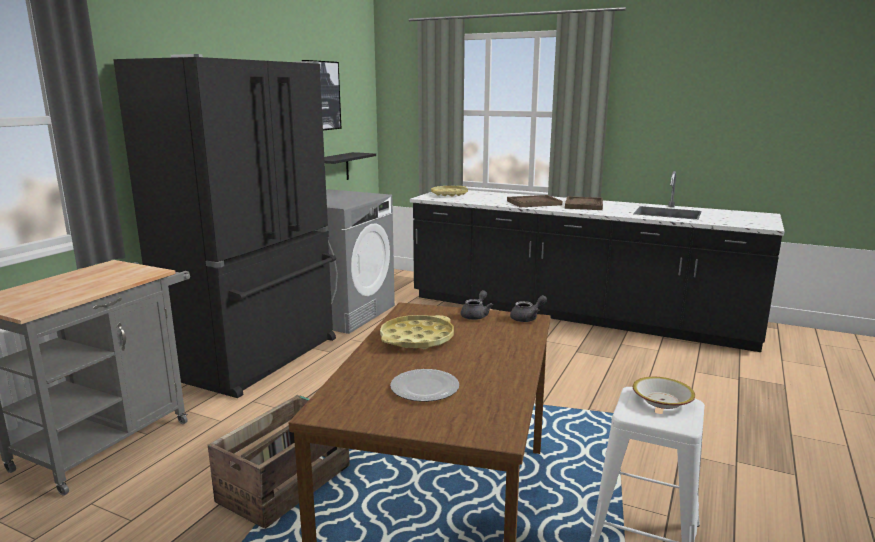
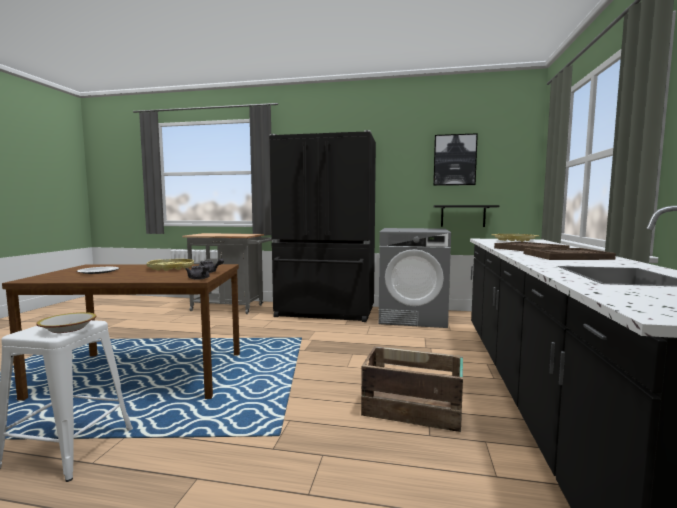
camera: 75 degrees right, 10 degrees down
(287, 483) = (188, 338): crate -> crate (414, 410)

